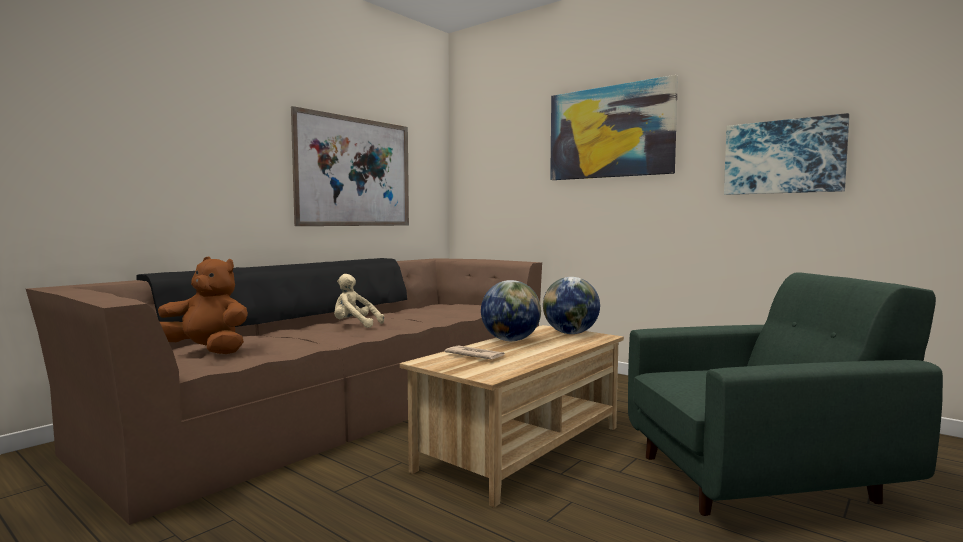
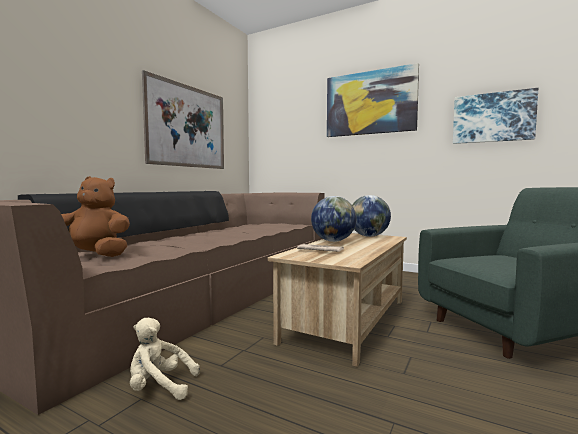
camera: 10 degrees left, 0 degrees up
(354, 325) = (202, 236): beige plush toy -> beige plush toy (159, 387)

